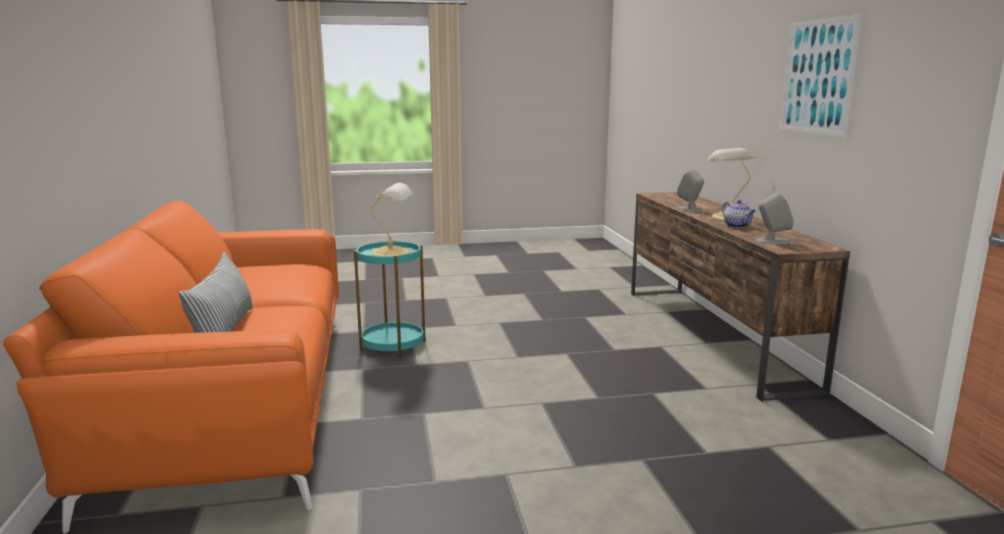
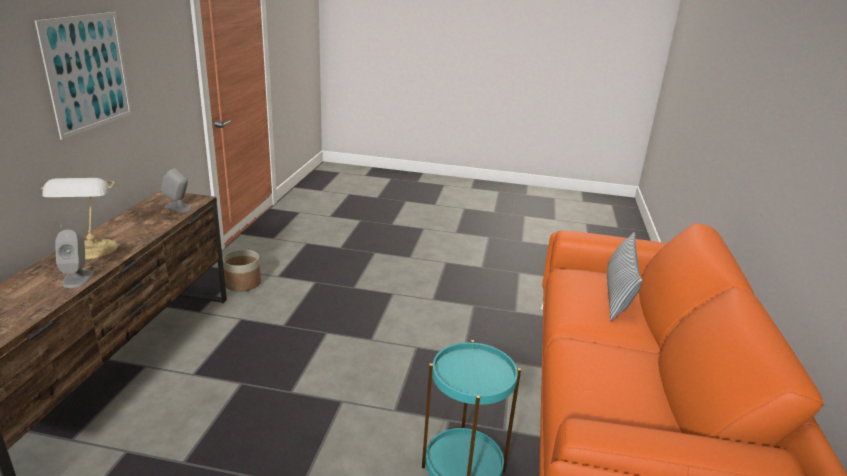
camera: 160 degrees left, 10 degrees up
(393, 253) = (469, 371): table lamp -> none
(737, 226) = (138, 232): teapot -> none
(786, 423) = (243, 283): none -> planter

